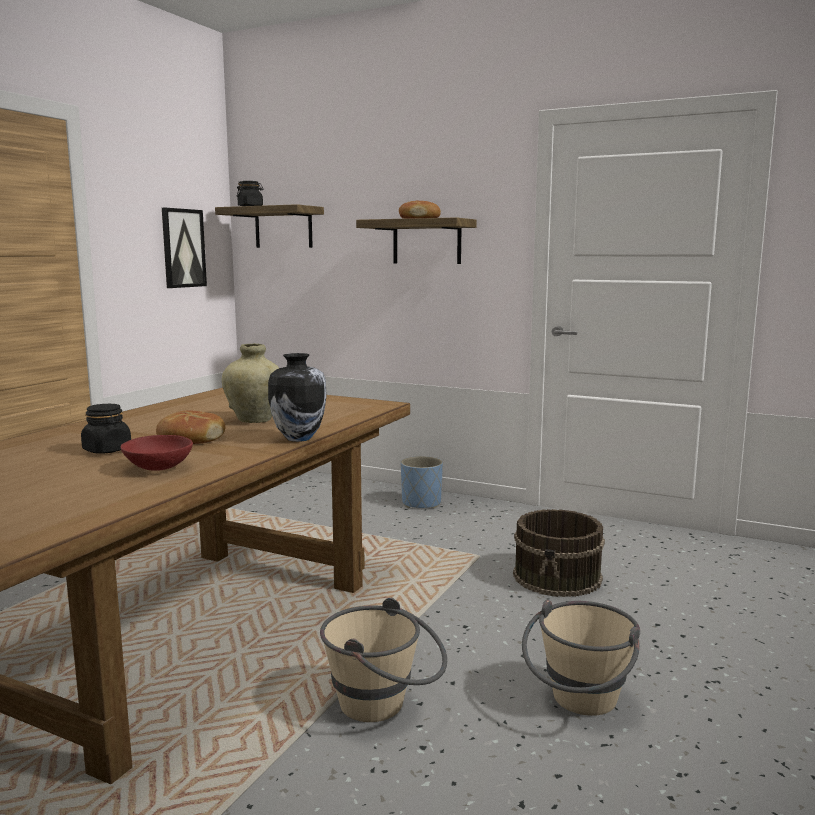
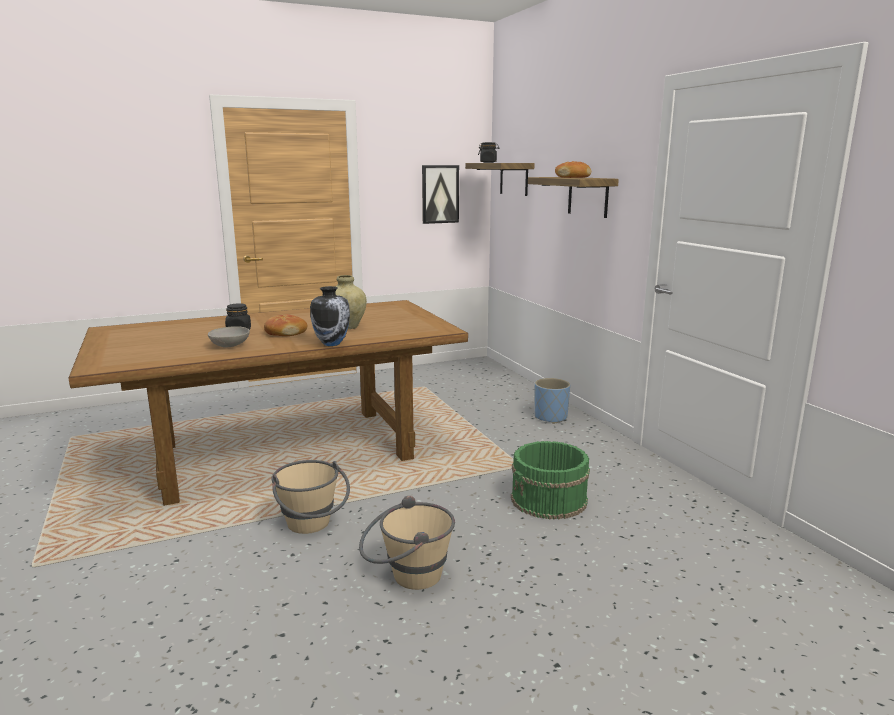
camera: 40 degrees right, 5 degrees up
(159, 467) = (230, 346): red bowl -> grey bowl
(558, 577) = (549, 500): brown bucket -> green bucket

